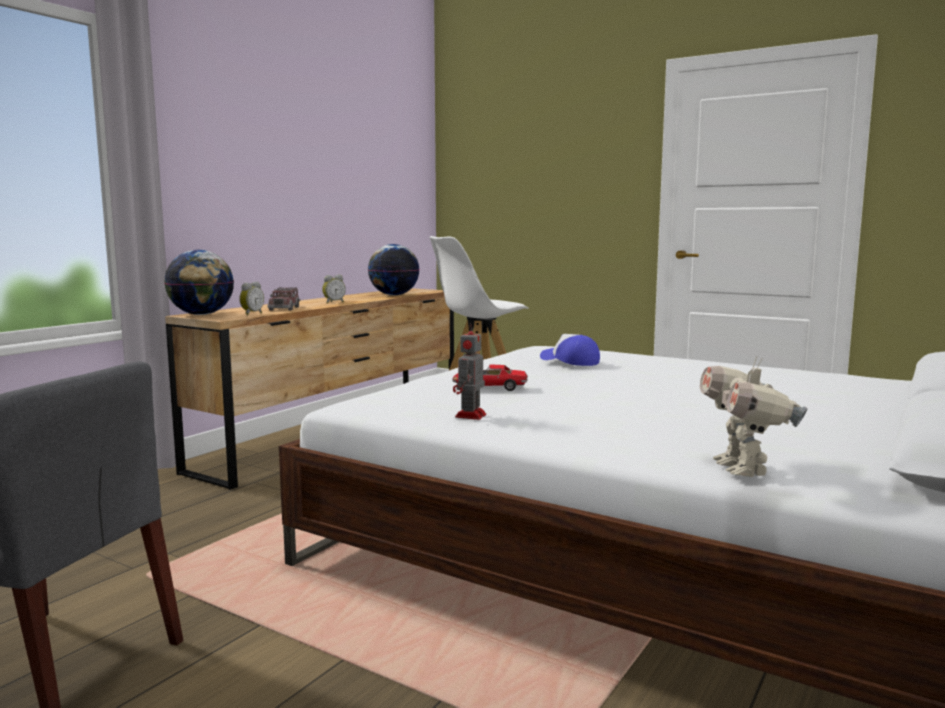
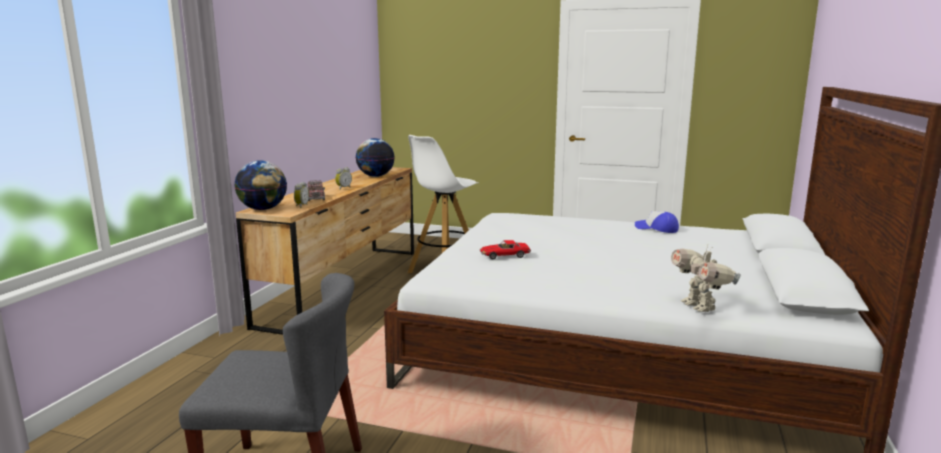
camera: 15 degrees left, 5 degrees up
(470, 416) = (517, 281): toy robot -> none
(569, 361) = (535, 228): cap -> cap (656, 229)

